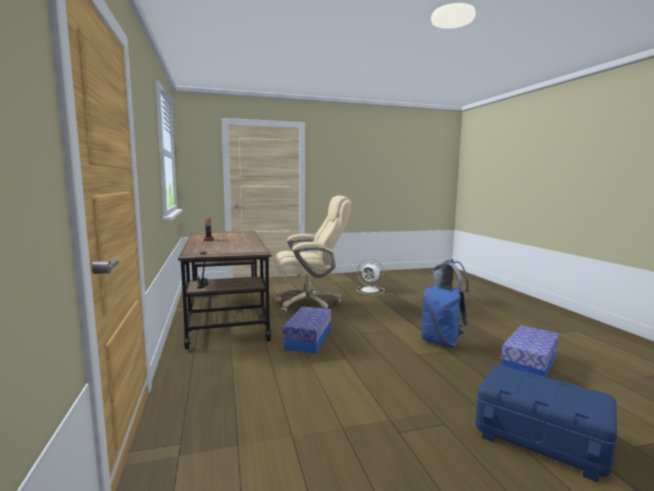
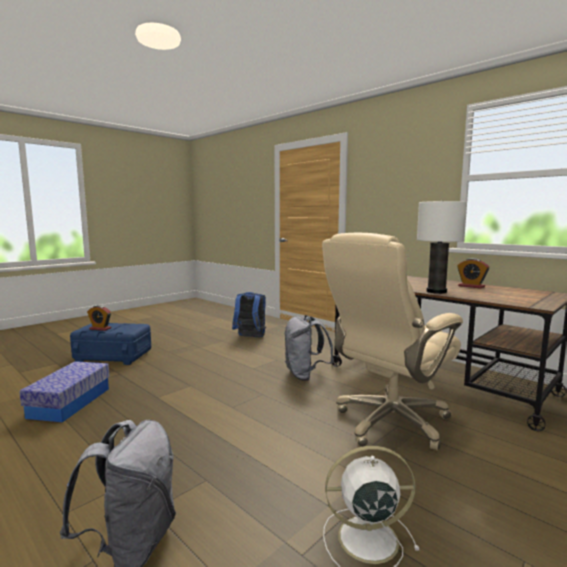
camera: 150 degrees right, 0 degrees up
(249, 239) = (436, 291): none -> white table lamp
(308, 339) = (305, 375): storage box -> grey backpack
(441, 342) = (164, 405): blue backpack -> blue backpack (250, 337)
(562, 388) = (100, 328): none -> alarm clock

